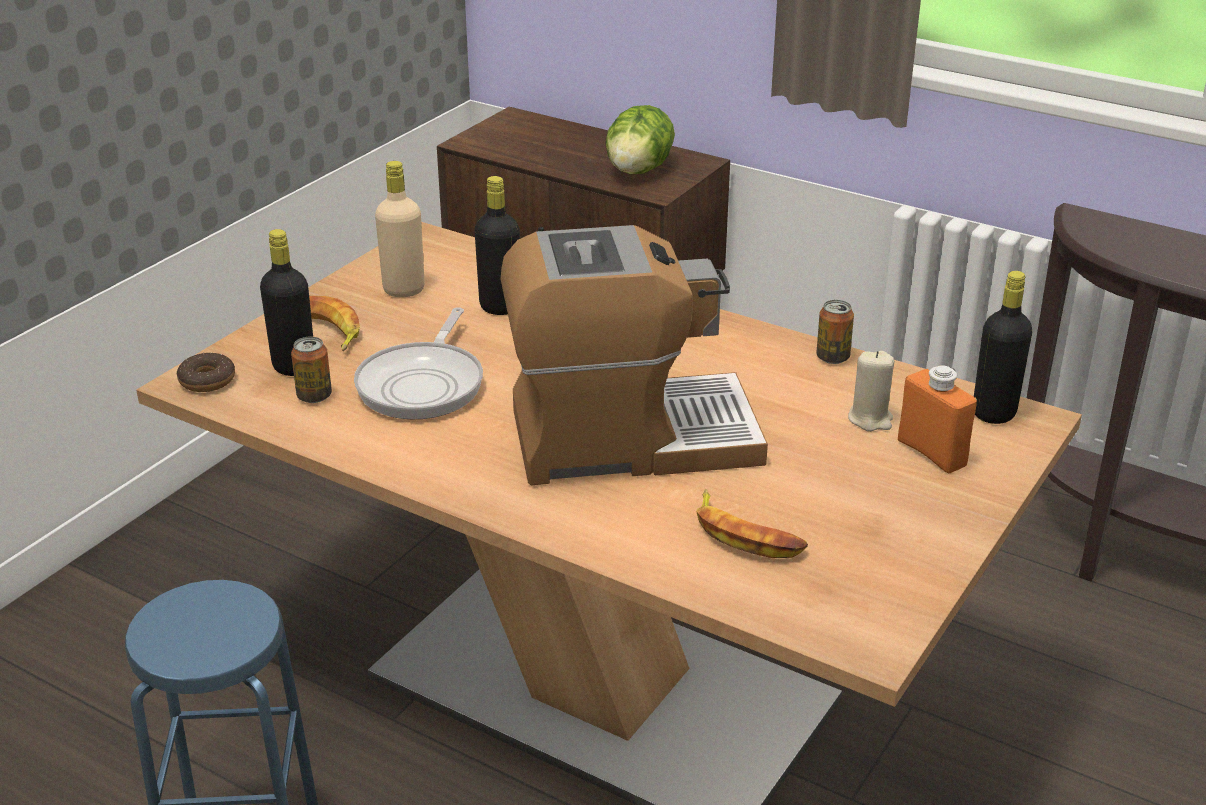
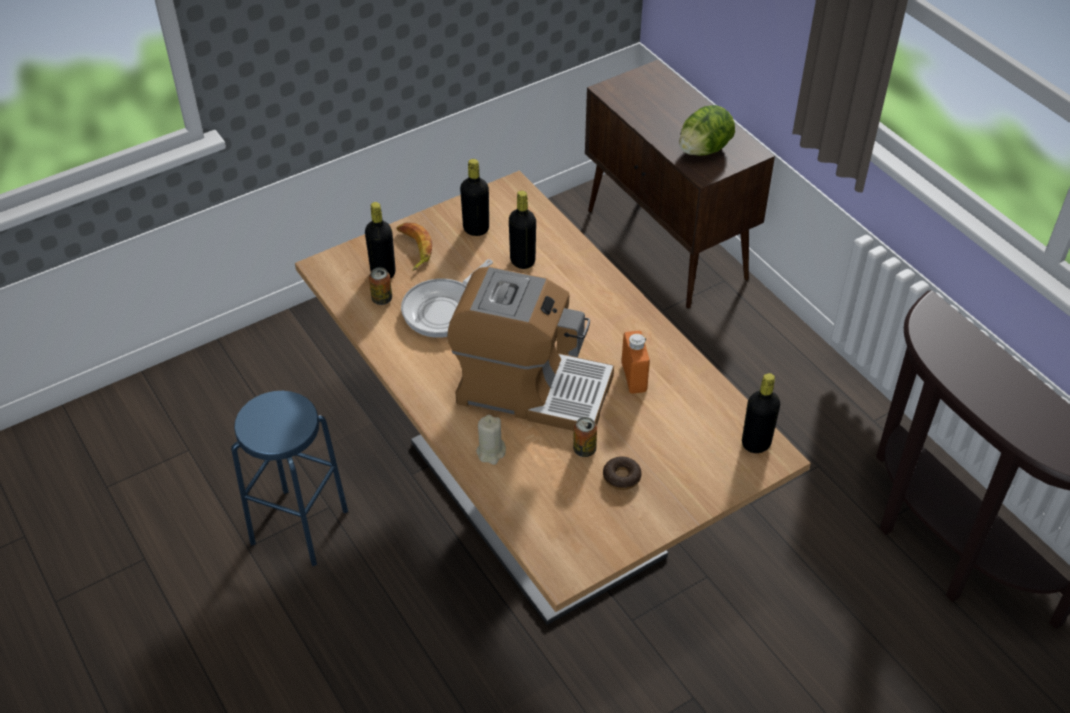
camera: 25 degrees right, 15 degrees up
(207, 380) = (333, 268): donut -> donut (621, 477)
(404, 290) = (476, 229): beige bottle -> black bottle
(746, 535) = (548, 479): banana -> none
(832, 357) = (691, 367): can -> can (584, 449)
(870, 419) = (678, 422): beige candle -> beige candle (491, 452)
(931, 453) = (694, 460): orange bottle -> orange bottle (634, 377)

